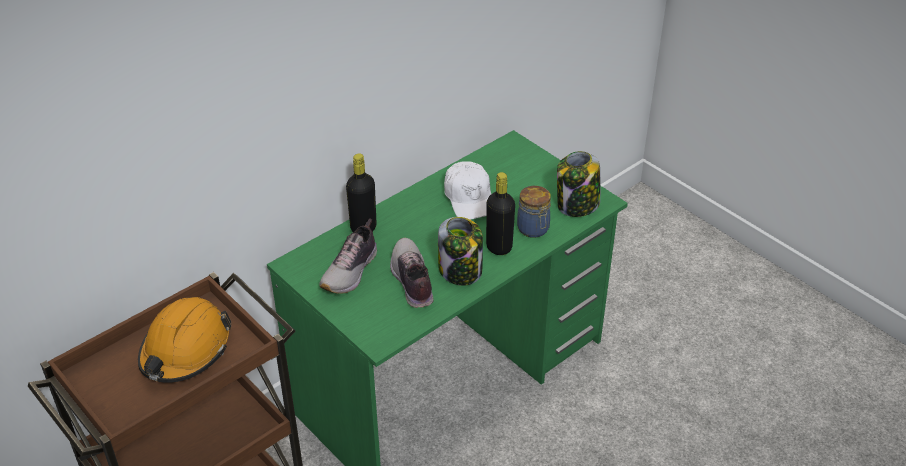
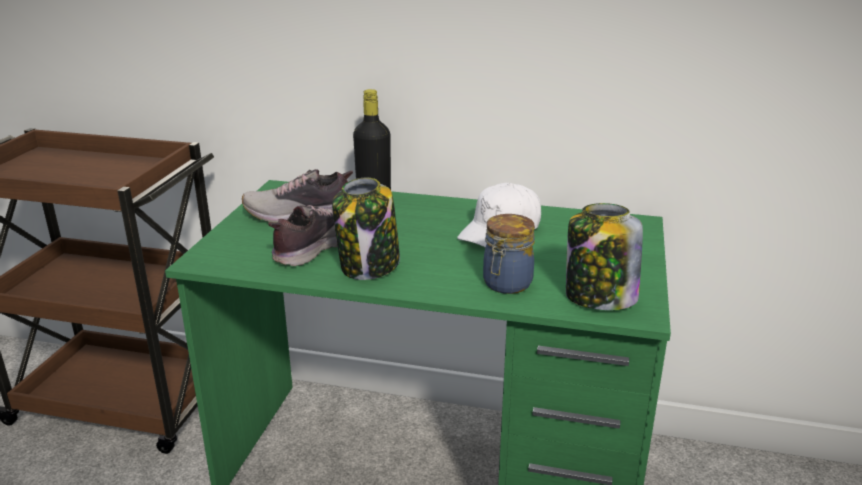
camera: 55 degrees right, 15 degrees down
(185, 350) = (96, 174): orange hard hat -> none
(499, 247) = (441, 274): black bottle -> none

